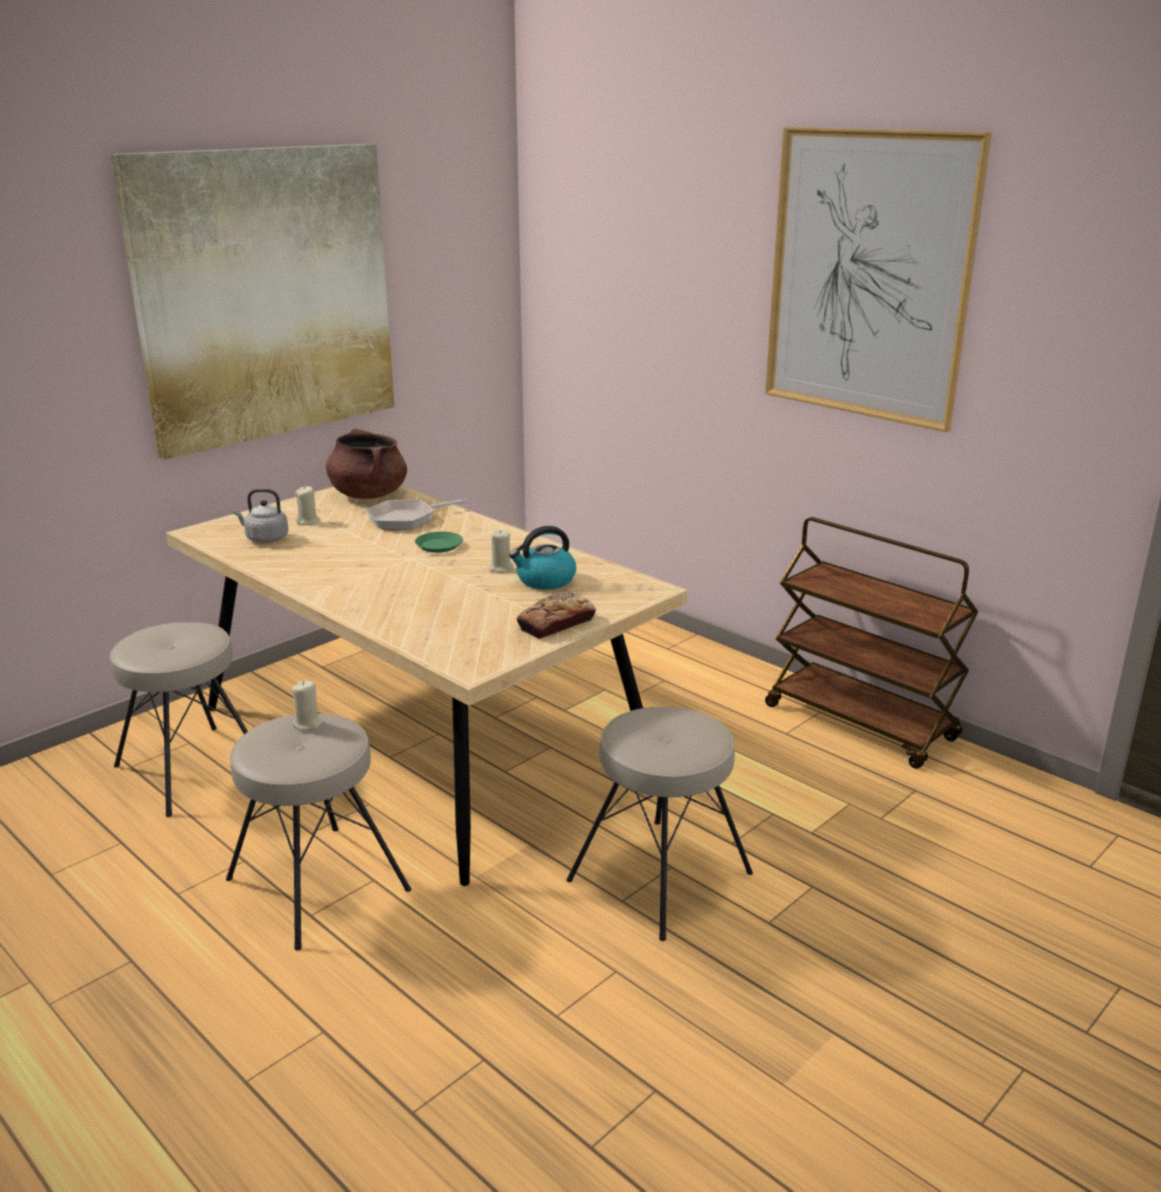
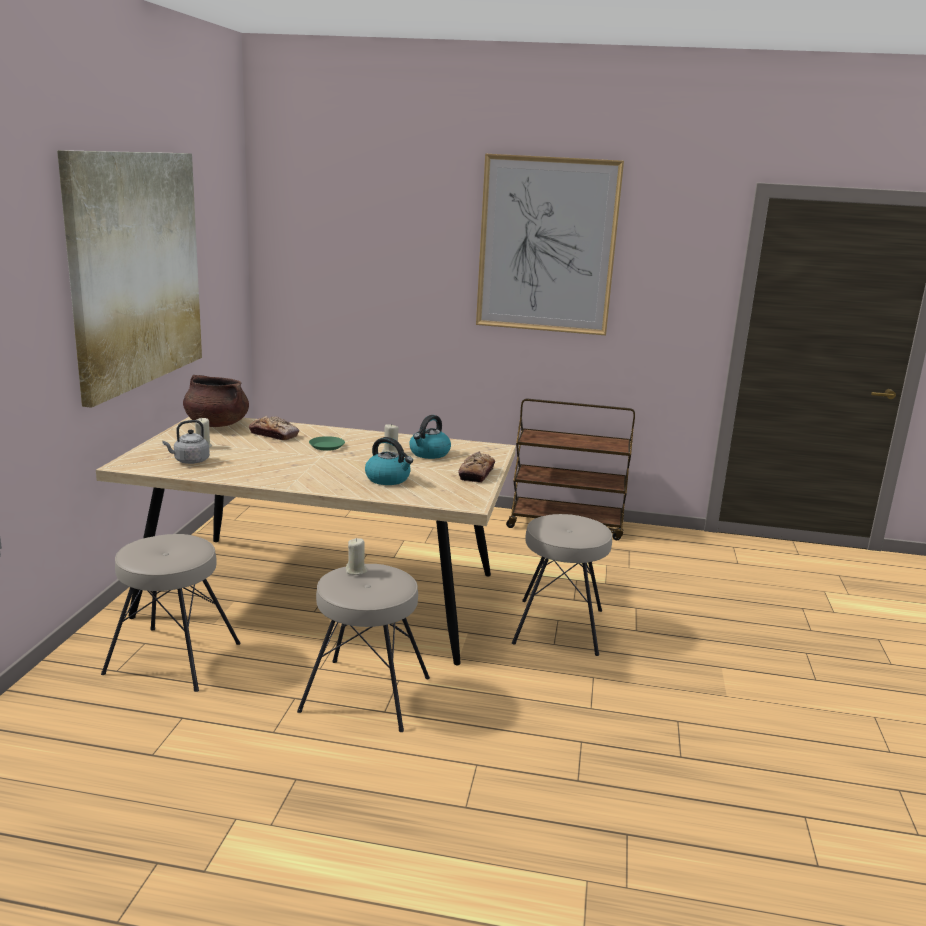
camera: 35 degrees left, 5 degrees down
(406, 519) = (274, 435): frying pan -> bread
(433, 608) = (388, 479): none -> kettle

